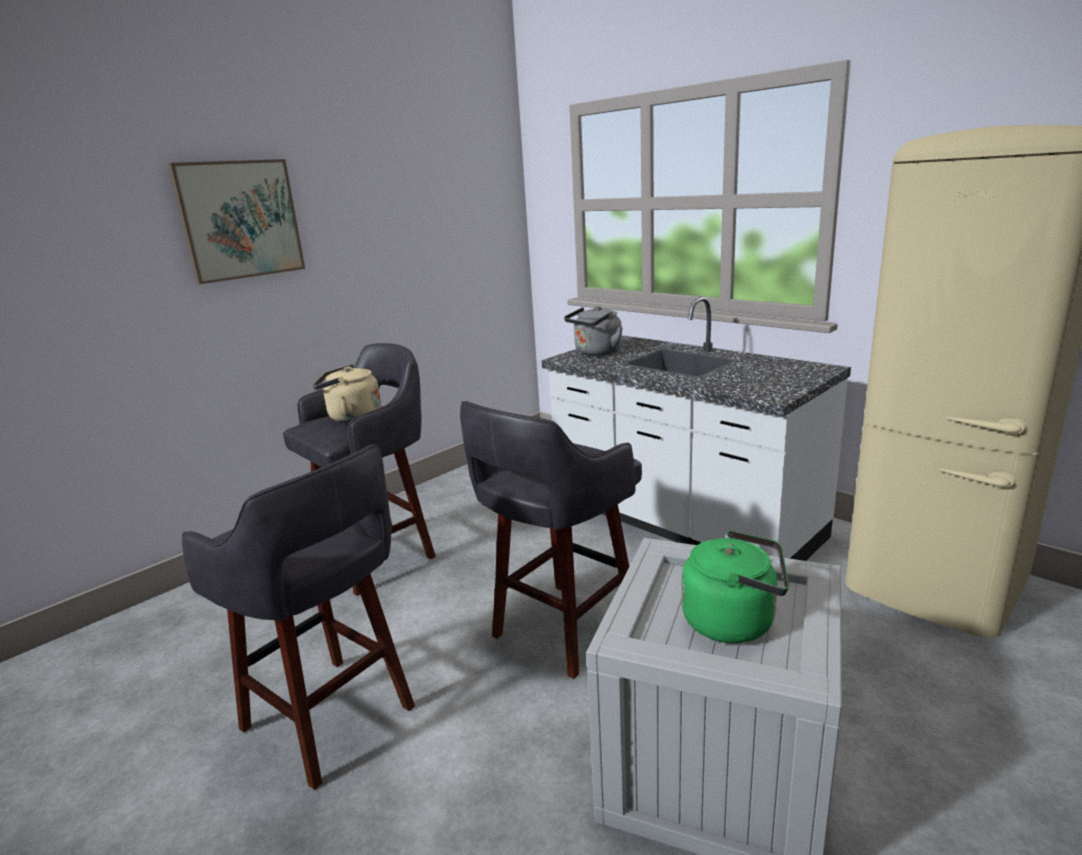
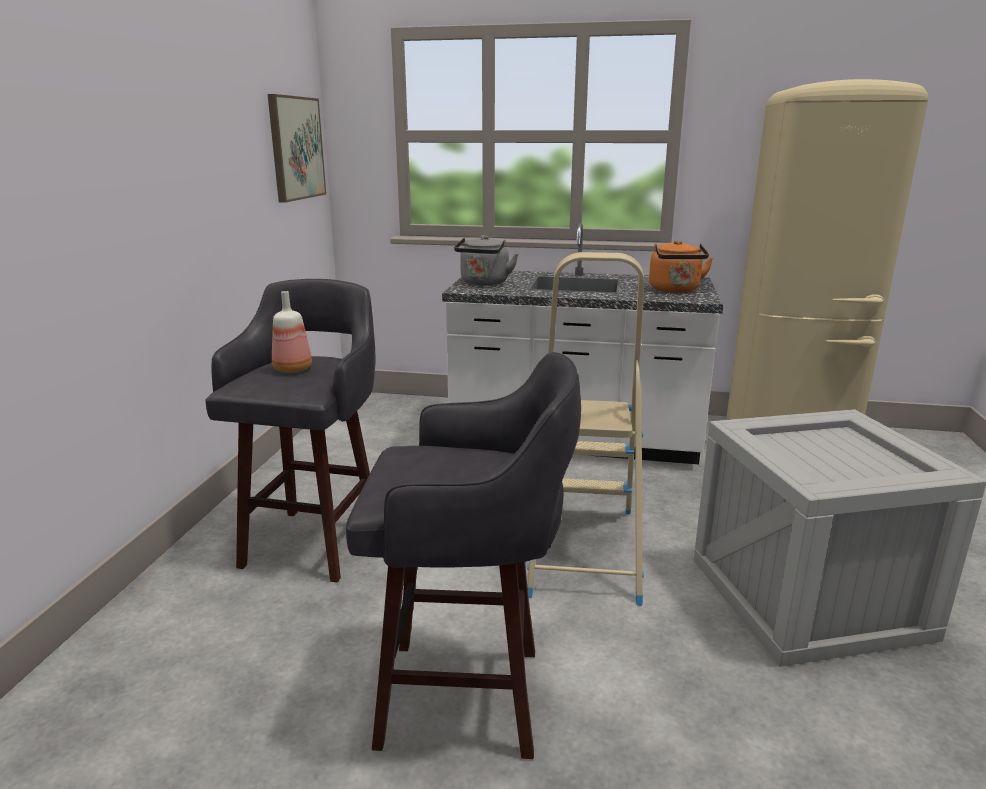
camera: 35 degrees left, 0 degrees up
(240, 220) = (98, 114): picture -> picture (296, 148)
(351, 417) = (291, 369): beige kettle -> bottle
(561, 631) = (583, 547): grey stool -> beige step ladder
(734, 622) = (849, 458): green kettle -> none
(768, 381) = (675, 290): none -> orange kettle

